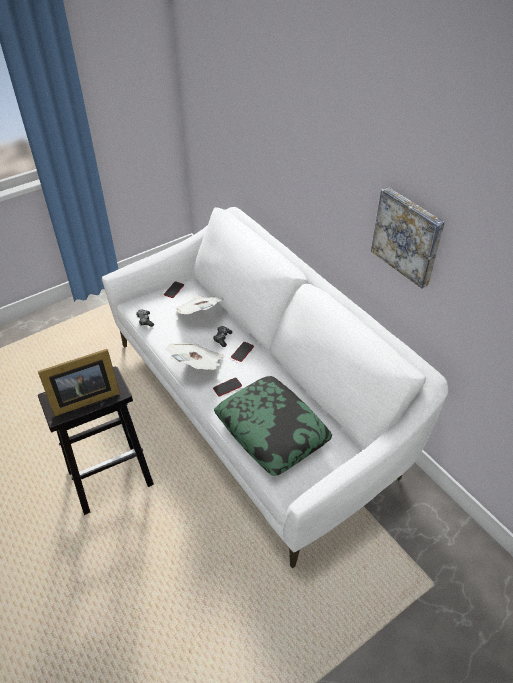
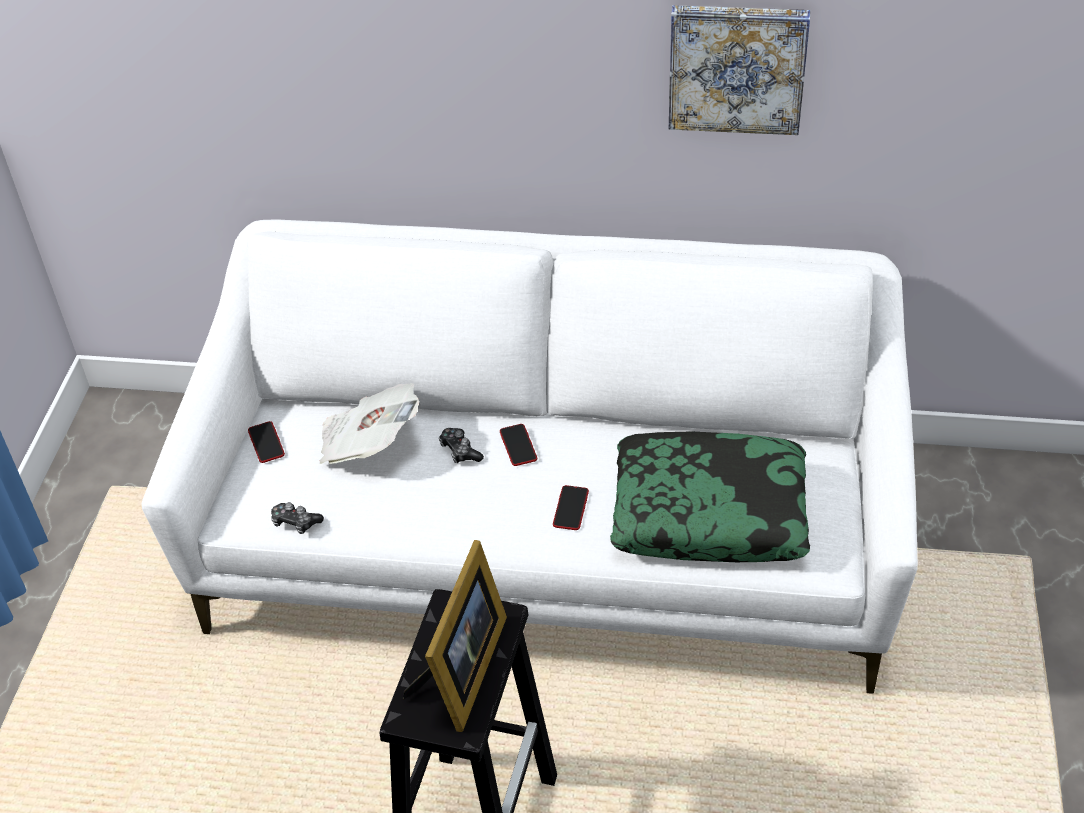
camera: 45 degrees left, 0 degrees up
(198, 366) = (484, 516): newspaper -> none

